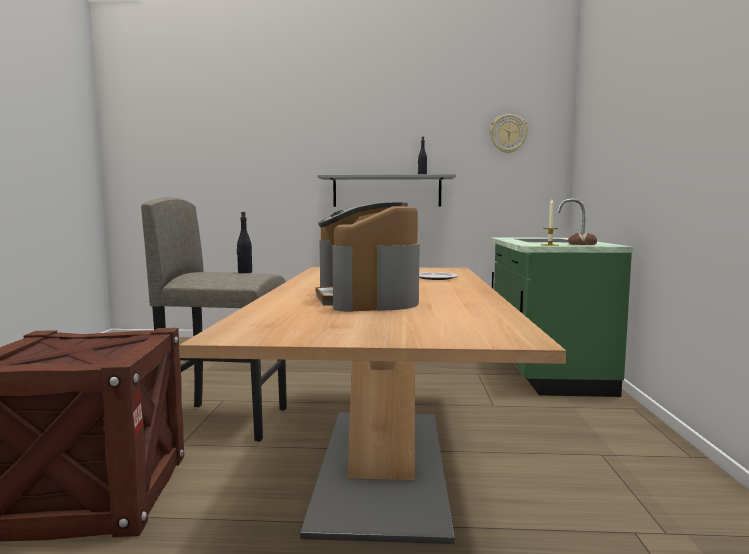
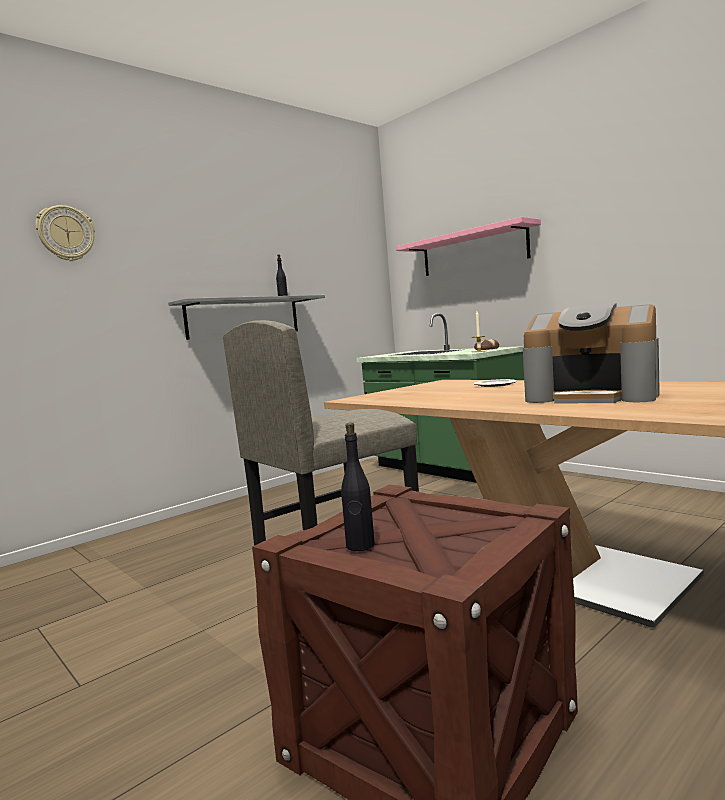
camera: 45 degrees left, 0 degrees up
(244, 272) = (343, 411): black bottle -> black bottle (360, 546)
(508, 134) = (343, 255): wall clock -> wall clock (66, 233)
(618, 127) = (473, 251): none -> pink shelf

